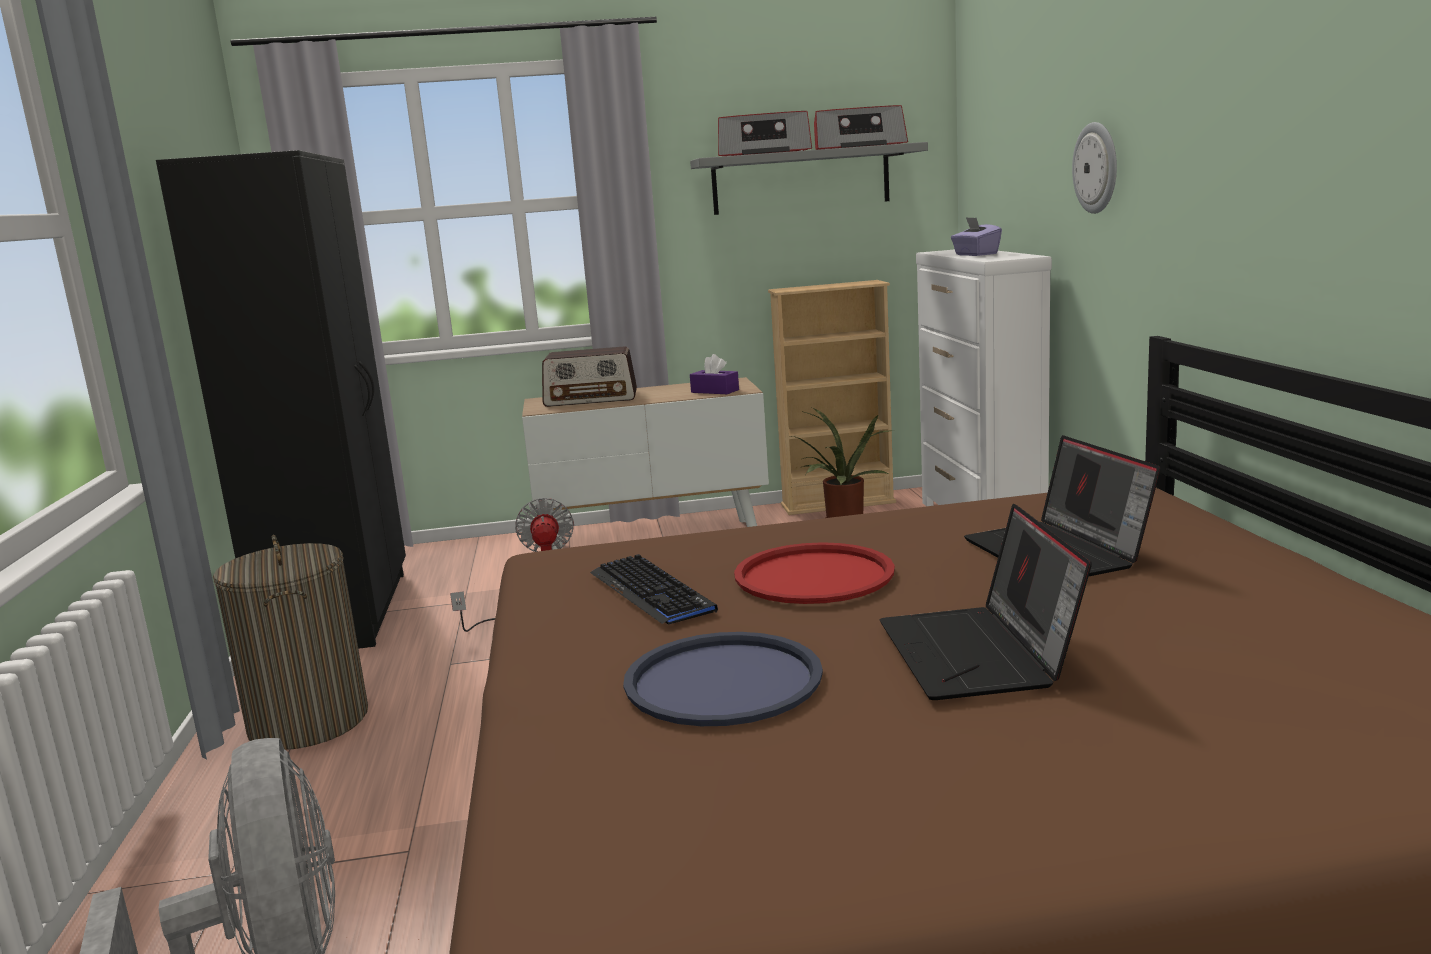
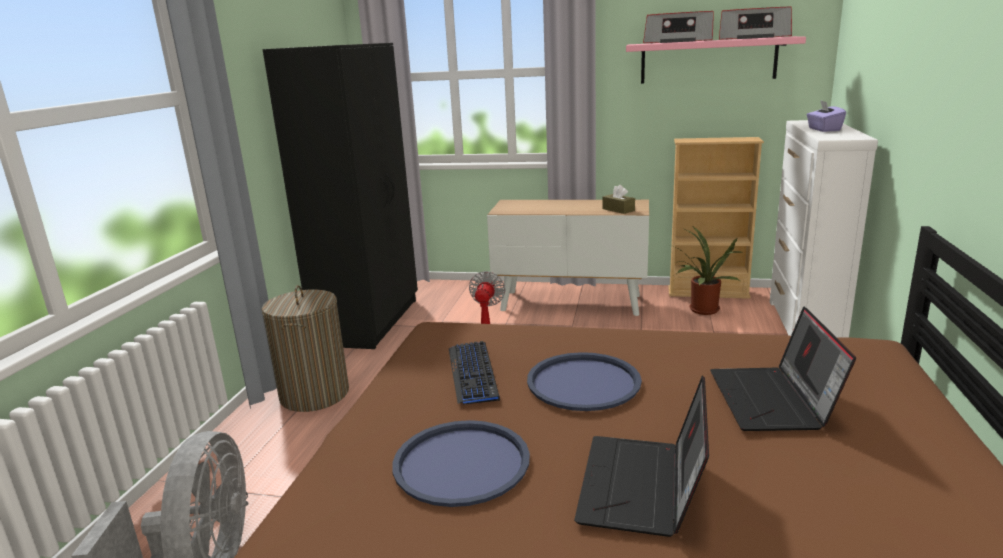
camera: 20 degrees right, 5 degrees up
(591, 399) = (538, 205): radio -> none
(715, 391) = (618, 210): purple tissue box -> brown tissue box
(801, 180) = (708, 61): grey shelf -> pink shelf
(813, 575) = (583, 382): red tray -> blue tray
(1097, 168) = (917, 75): wall clock -> none

